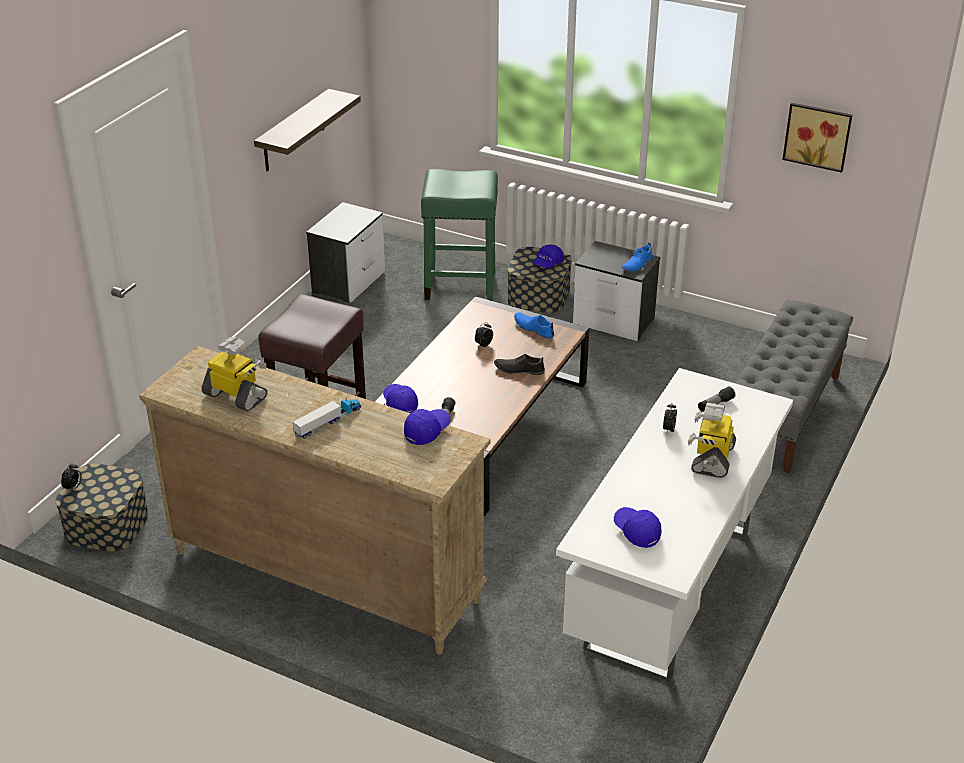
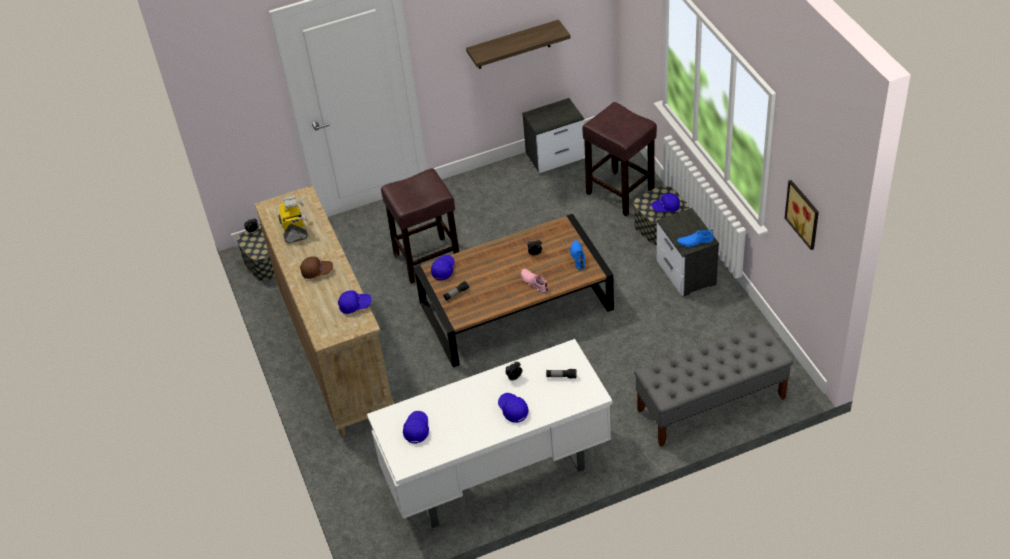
camera: 45 degrees right, 10 degrees up
(328, 422) = (317, 271): toy truck -> brown cap
(462, 285) = (621, 193): green stool -> brown stool
(519, 369) = (534, 282): black shoe -> pink shoe
(711, 458) = (513, 410): toy robot -> blue cap

